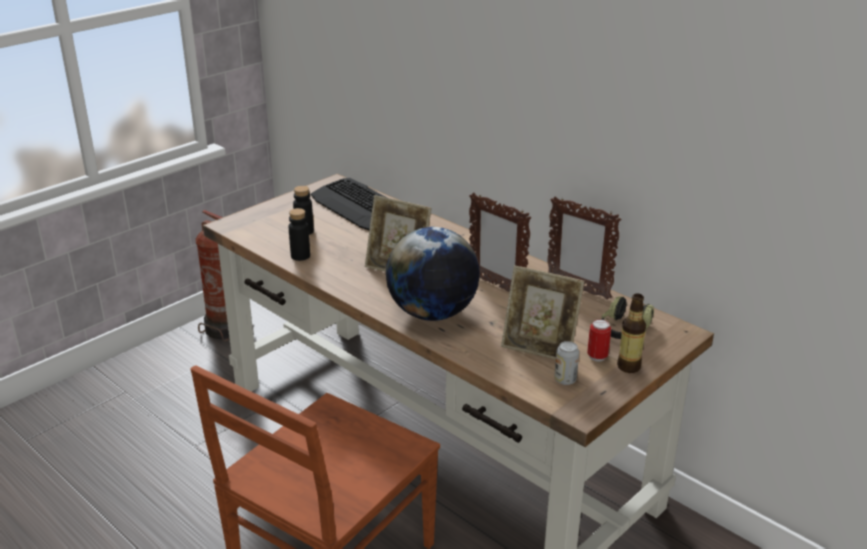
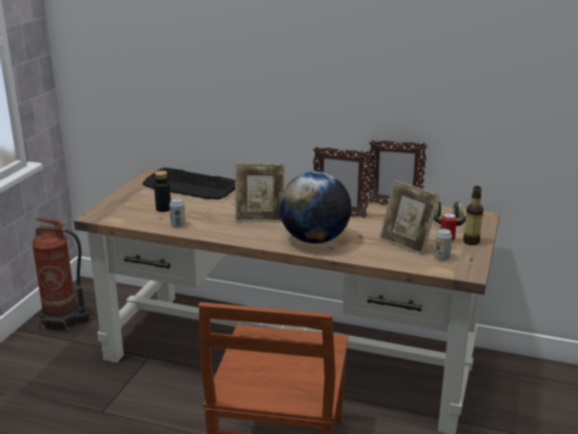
camera: 25 degrees left, 5 degrees down
(300, 256) = (178, 225): black bottle -> can
(539, 348) = (406, 244): picture frame -> picture frame turned 45 degrees clockwise

